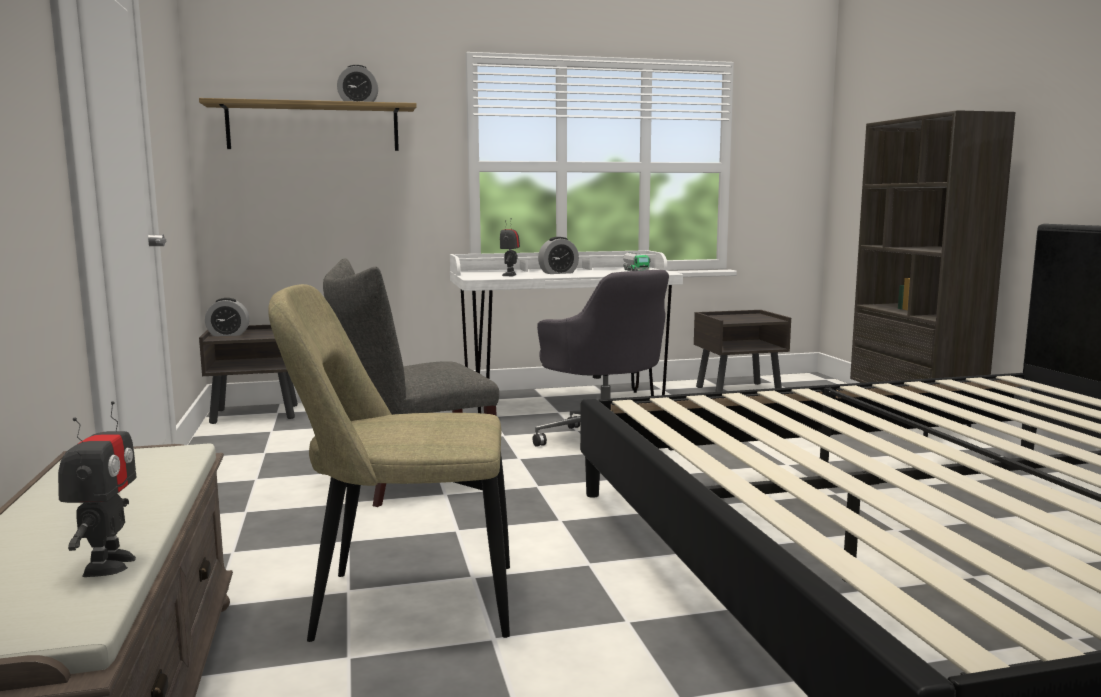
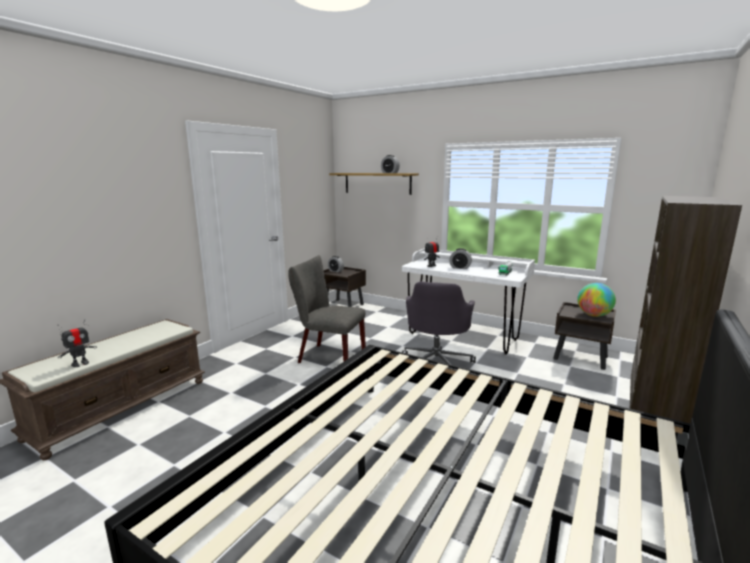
camera: 45 degrees right, 5 degrees up
(405, 604) = (232, 406): beige chair -> none
(753, 318) = (593, 315): none -> globe

